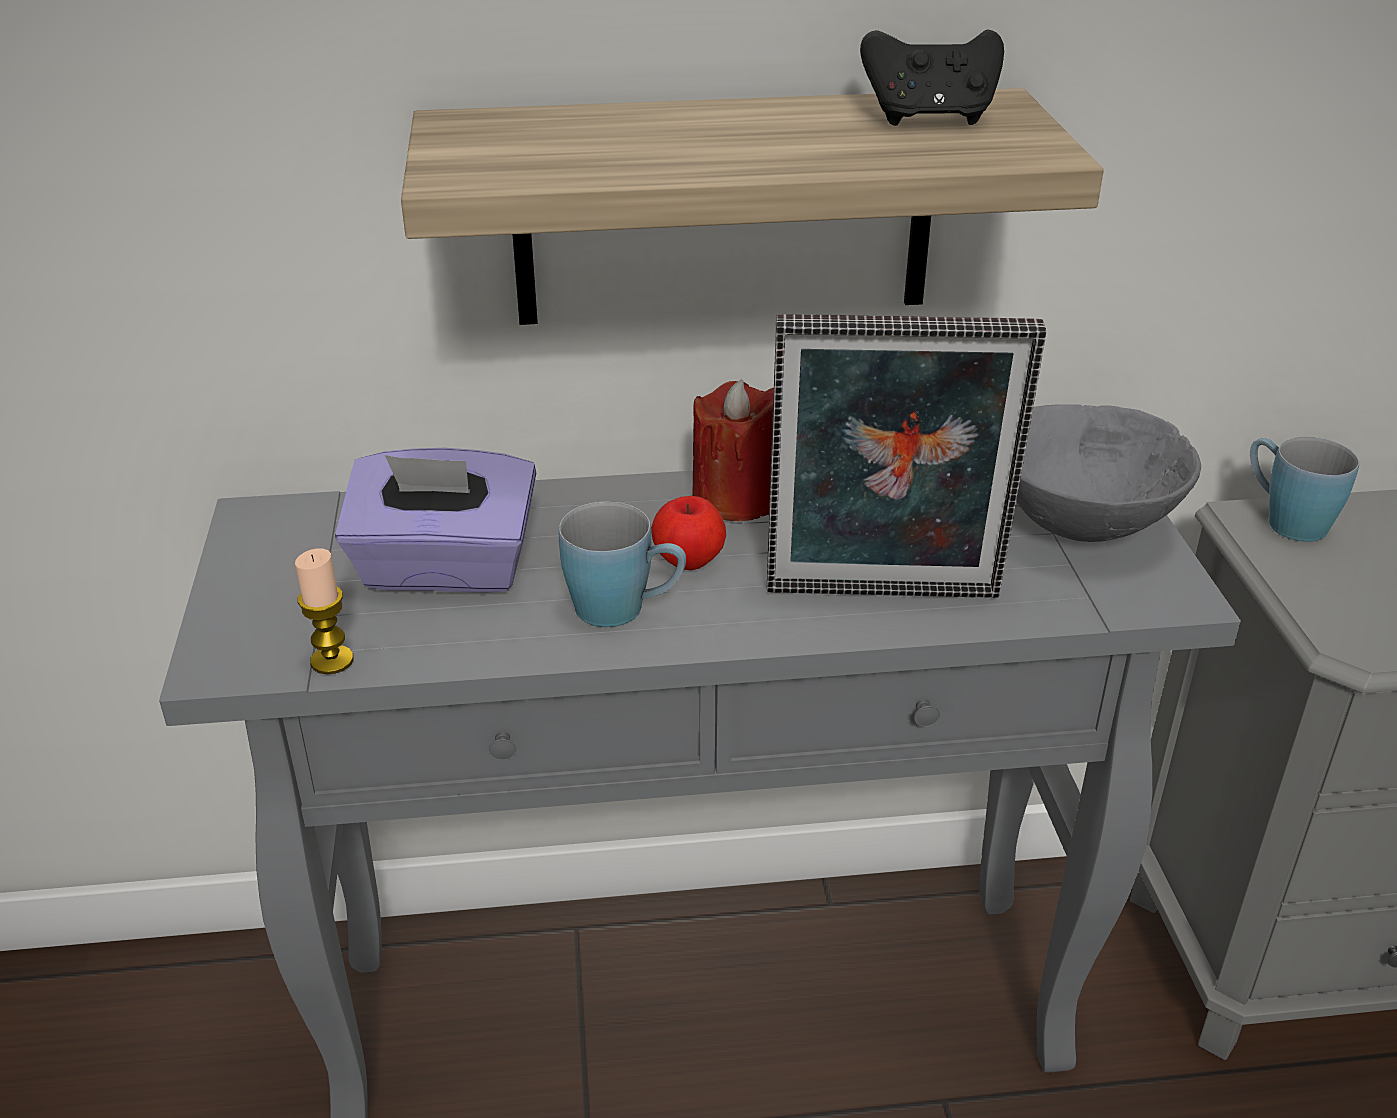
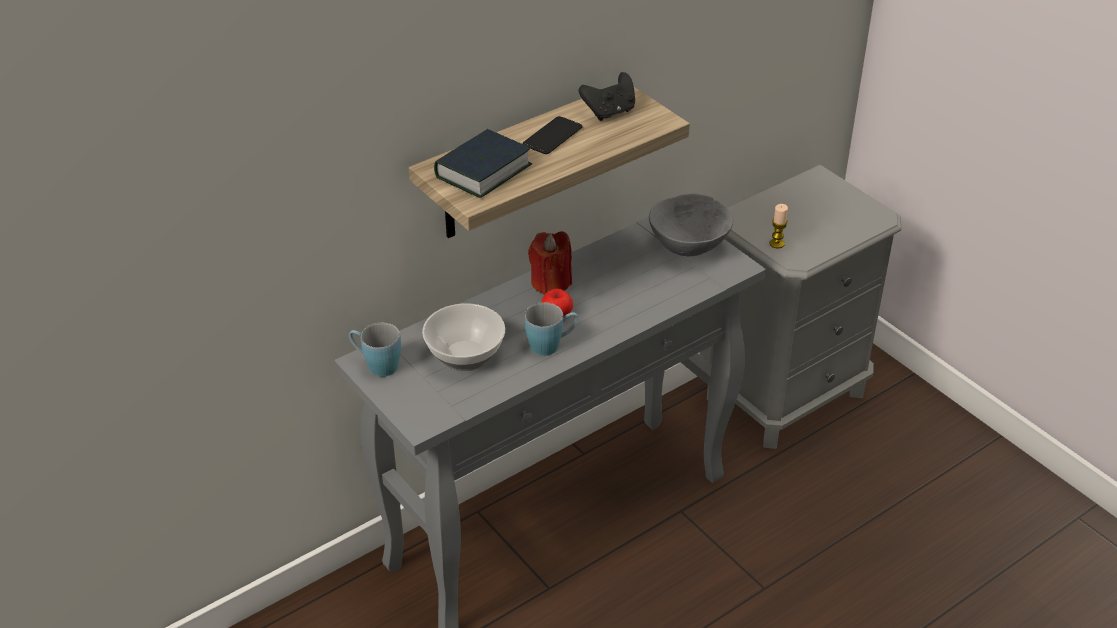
camera: 30 degrees left, 5 degrees up
(332, 661) = (463, 406): candle -> candle (777, 243)
(445, 569) = (465, 354): purple tissue box -> bowl
(539, 143) = (483, 171): none -> book
(757, 126) = (552, 136): none -> phone
(883, 598) = (640, 305): picture frame -> none
(1284, 519) = (744, 214): blue mug -> blue mug (376, 365)

